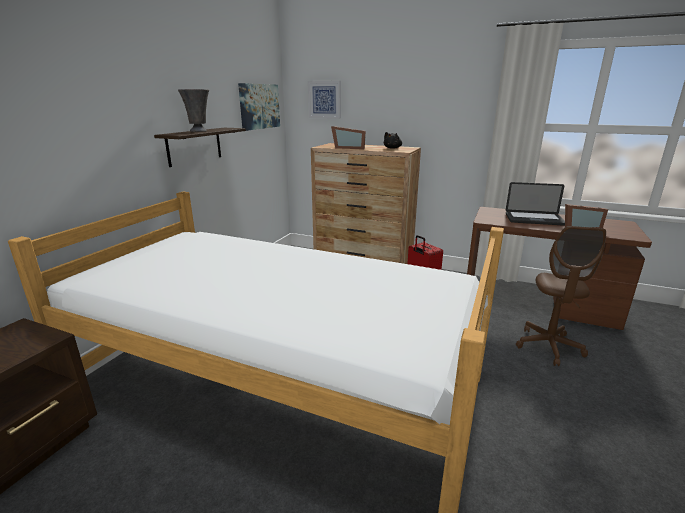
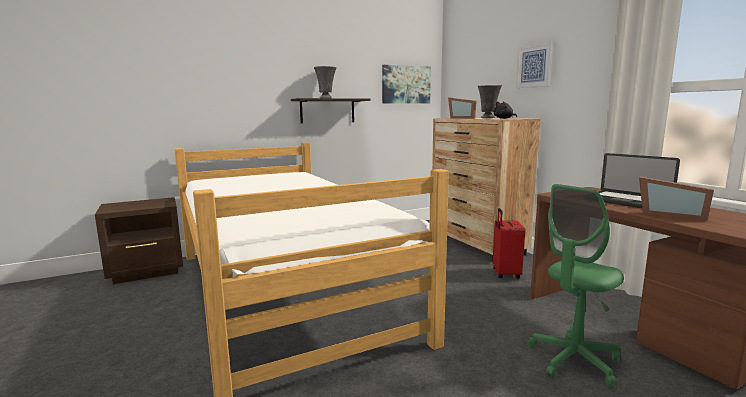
camera: 40 degrees right, 10 degrees down
(324, 99) = (467, 77): picture -> picture (534, 66)
(368, 146) = (488, 118): none -> grey vase
(549, 346) = (574, 360): brown office chair -> green office chair

